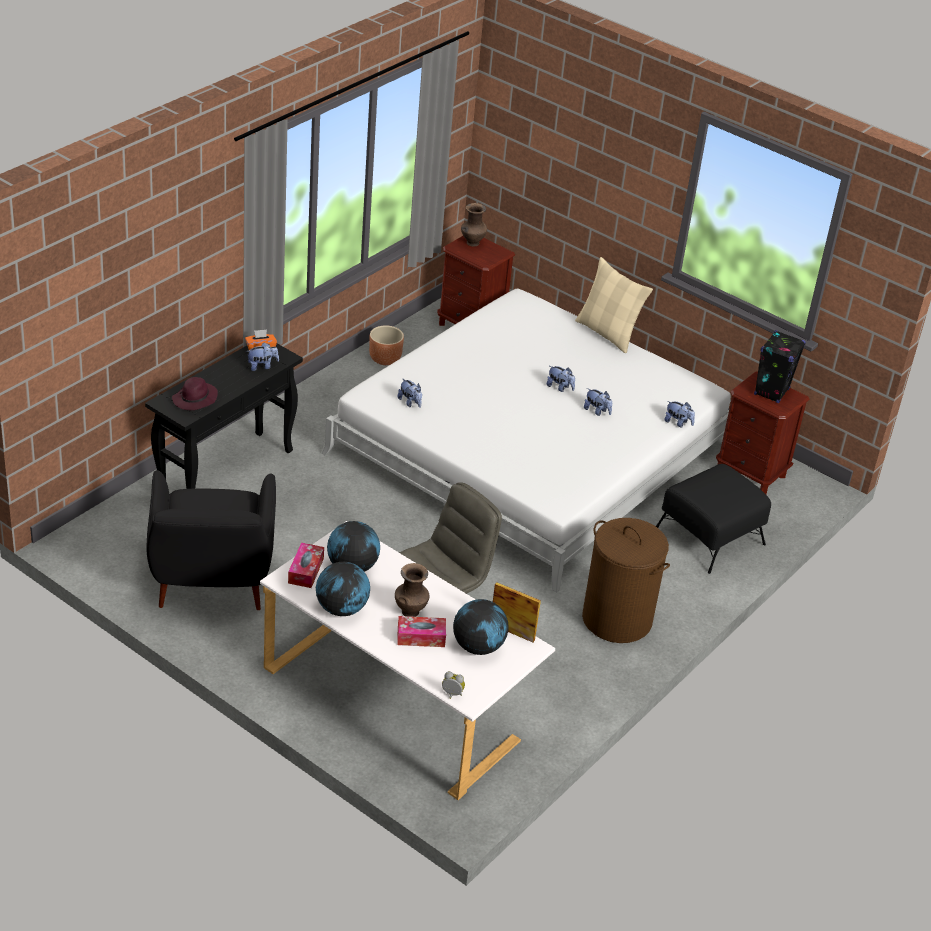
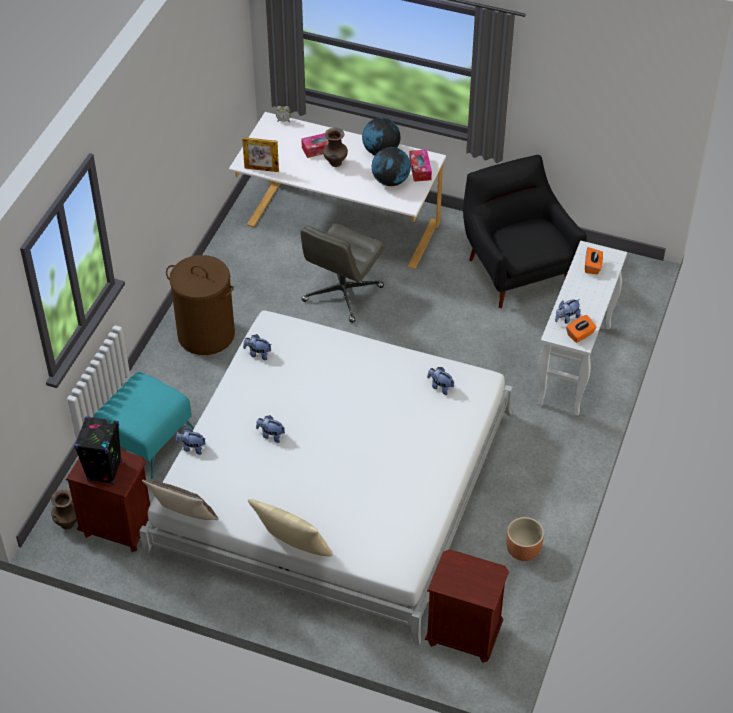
camera: 165 degrees right, 10 degrees up
(195, 400) = (592, 267): purple hat -> orange tissue box
(226, 472) = (574, 366): black console table -> white console table
(472, 243) = (480, 586): brown vase -> brown vase (68, 523)
(478, 646) = (280, 153): globe -> none
(560, 387) = (314, 451): plush toy -> plush toy (258, 354)
(699, 375) = (183, 517): none -> pillow
(709, 536) = (146, 438): black ottoman -> turquoise ottoman

